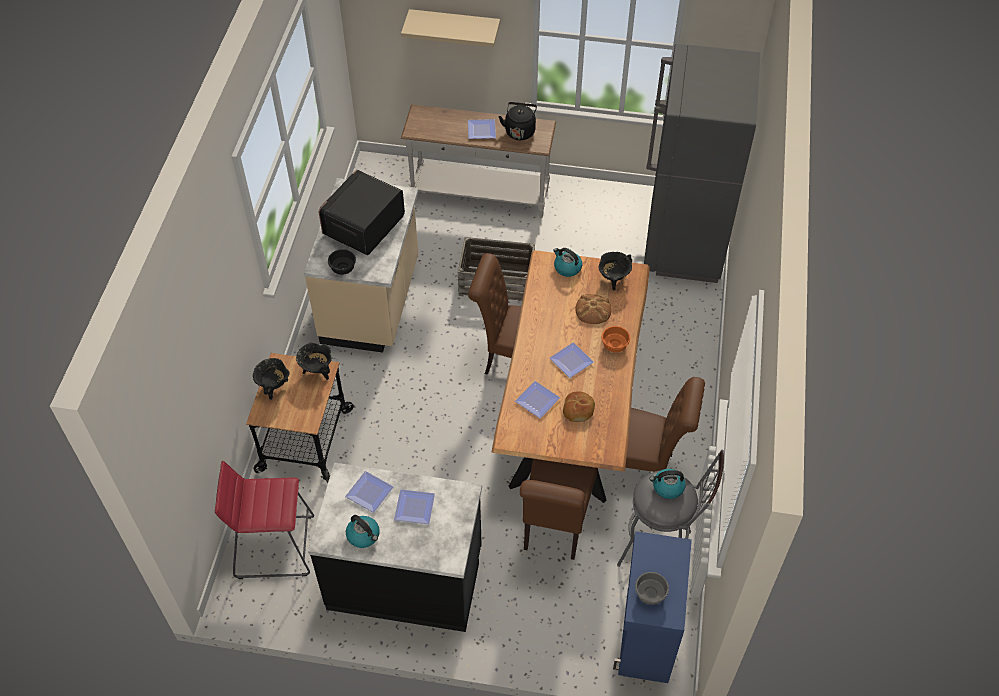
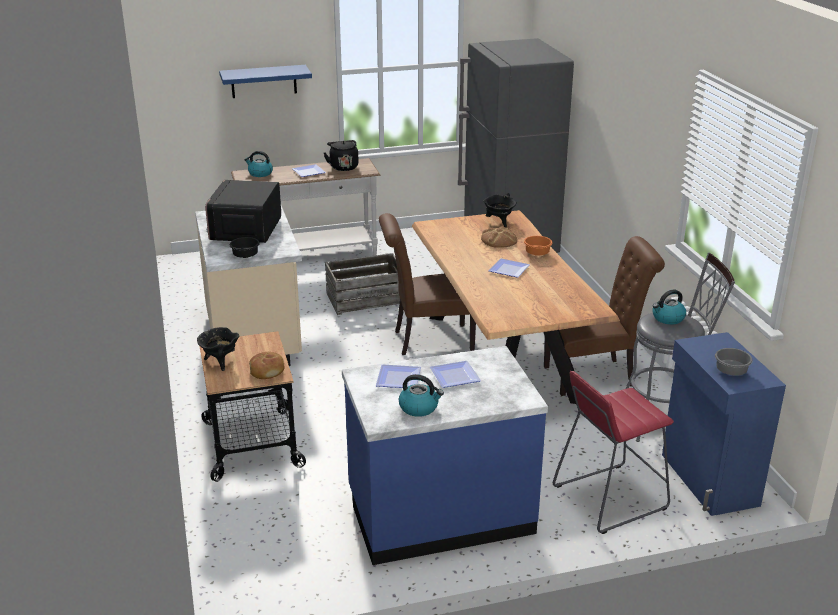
camera: 25 degrees left, 25 degrees down
(274, 546) = (275, 533): red stool -> red stool (609, 498)
(317, 371) = (259, 341): black cooking pot -> none
(405, 578) = (440, 513): black counter -> blue counter
(454, 26) = (263, 81): beige shelf -> blue shelf
(539, 400) = (502, 296): plate -> none
(555, 526) = (555, 432): brown chair -> none
(567, 268) = (453, 224): kettle -> kettle (260, 173)
(578, 410) = (544, 293): bread -> bread (267, 370)

